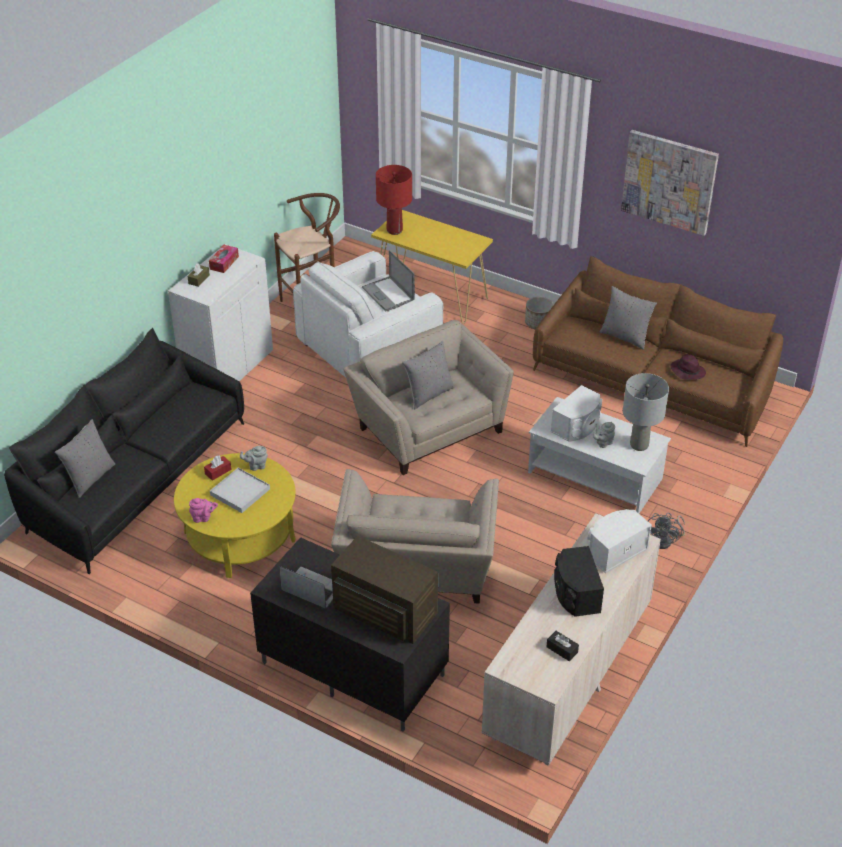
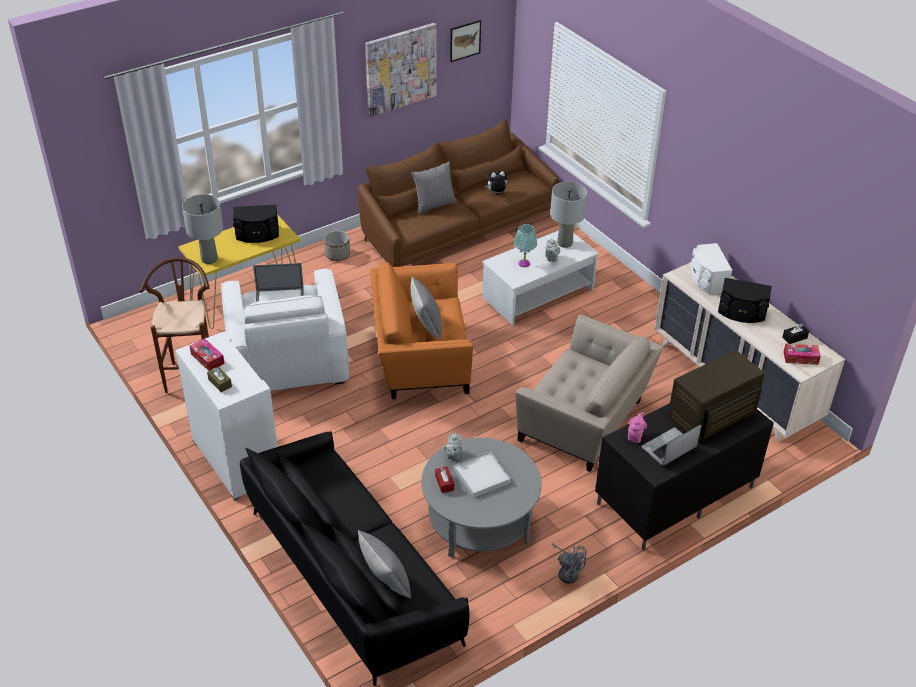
camera: 65 degrees left, 0 degrees up
(203, 518) = (501, 510): pink teapot -> pink teapot (635, 436)
(239, 536) = (479, 520): yellow coffee table -> grey coffee table
(394, 230) = (209, 259): red table lamp -> grey table lamp
(428, 427) = (420, 359): beige armchair -> orange armchair
(451, 241) = (257, 234): none -> black speaker
(527, 662) = (800, 358): none -> tissue box
(577, 426) = (524, 263): white speaker -> turquoise table lamp
(665, 541) = (626, 287): grey fan -> grey fan (567, 572)
(687, 371) = (496, 193): purple hat -> plush toy
(756, 197) = (465, 40): none -> picture

